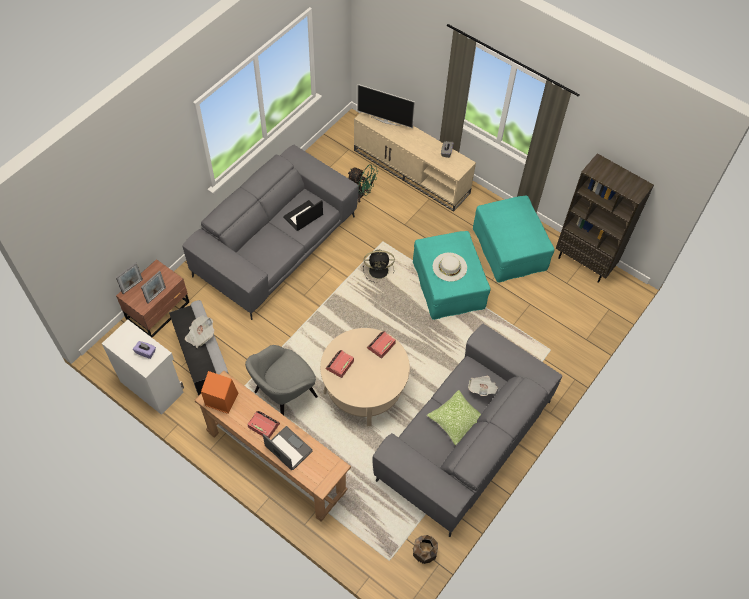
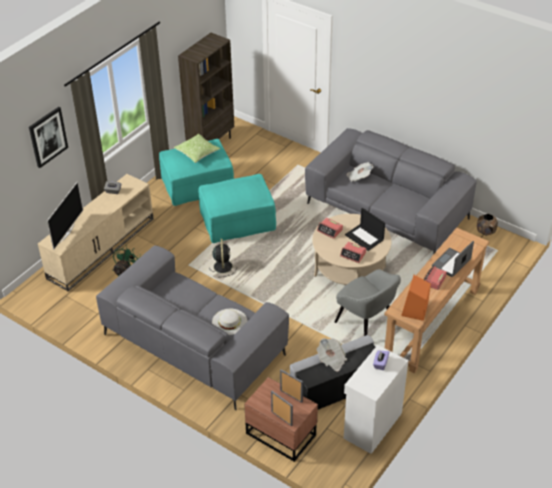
camera: 90 degrees left, 15 degrees down
(303, 216) = (183, 293): laptop -> laptop (365, 237)
(427, 48) = (48, 137): none -> picture
(449, 267) = (242, 193): white hat -> white hat (229, 321)
(456, 420) = (389, 191): pillow -> pillow (197, 153)

